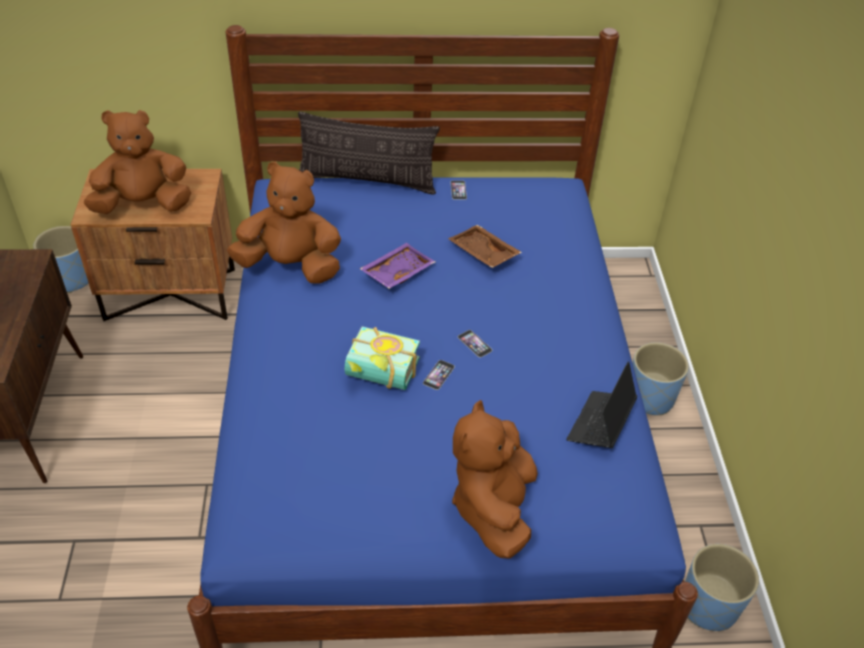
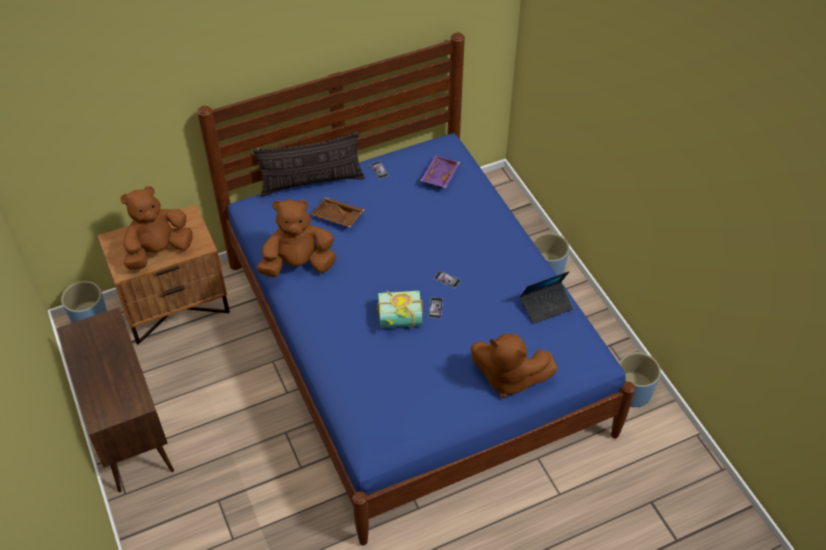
camera: 20 degrees left, 5 degrees up
(396, 272) = (371, 246): purple tray -> purple tray (439, 175)
(482, 254) = (420, 214): brown tray -> brown tray (337, 217)
(493, 507) = (508, 378): brown plush toy -> brown plush toy turned 60 degrees counterclockwise
(600, 424) = (546, 306): laptop -> laptop turned 120 degrees counterclockwise

